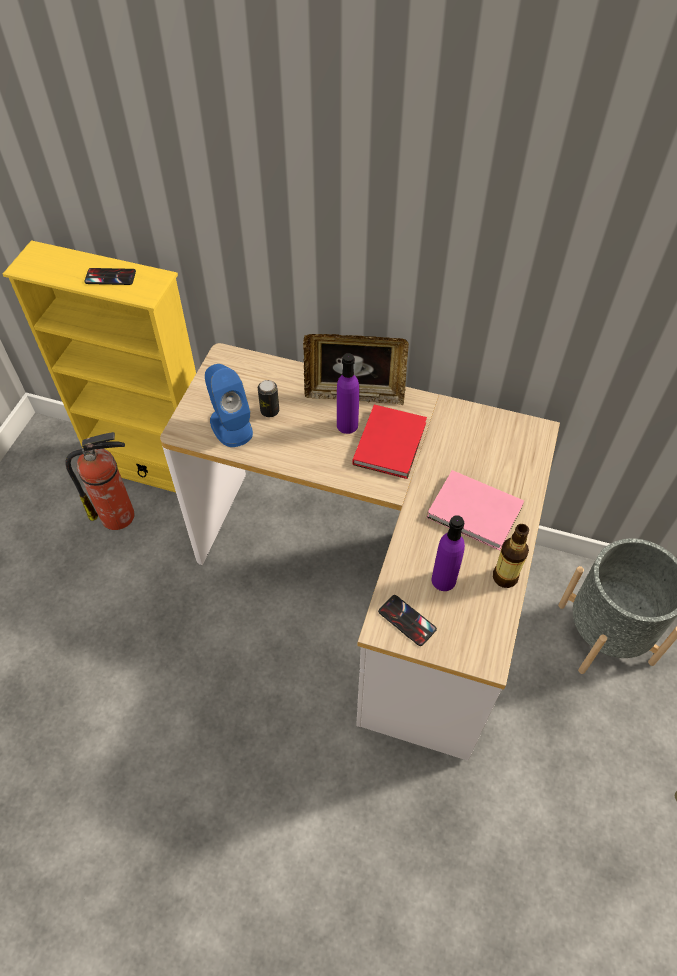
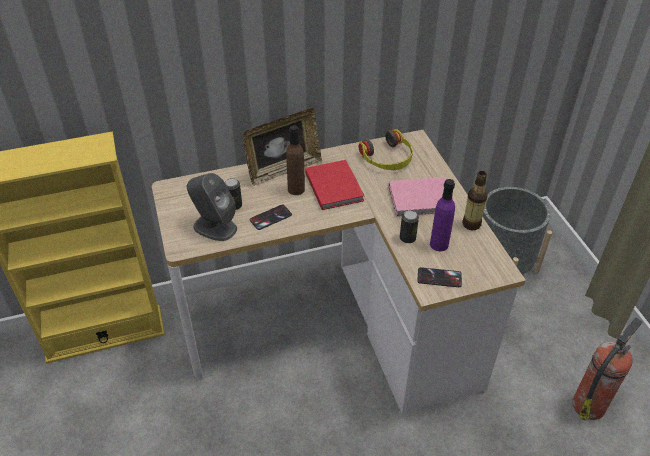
camera: 35 degrees left, 10 degrees down
(110, 277) = (60, 154): phone -> phone (270, 217)
(119, 515) = (104, 382): fire extinguisher -> fire extinguisher (589, 404)
(231, 426) = (214, 227): blue speaker -> grey speaker
(347, 425) = (296, 189): purple bottle -> brown bottle
(415, 551) = (407, 238): none -> can
(482, 439) = (387, 158): none -> headphones

